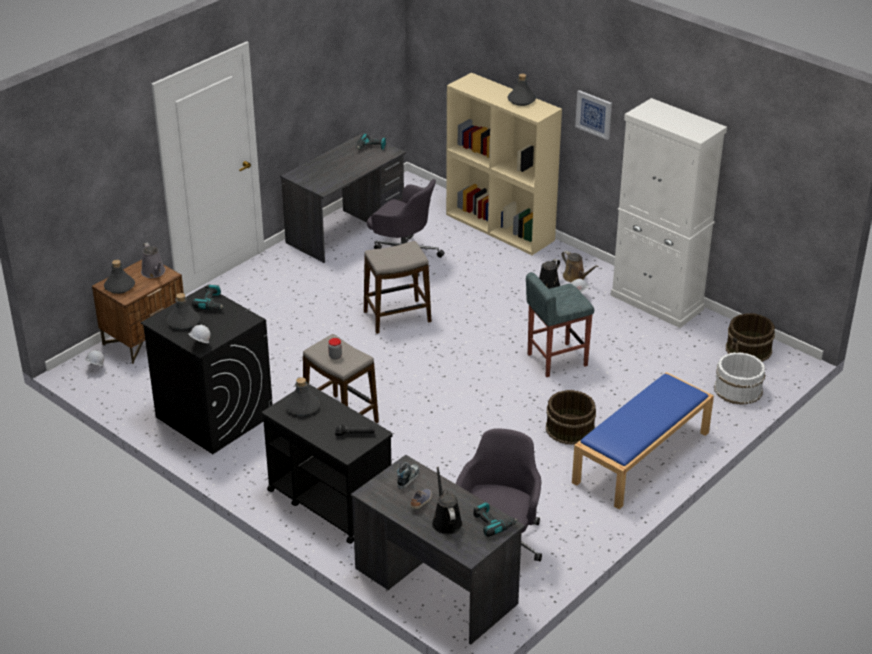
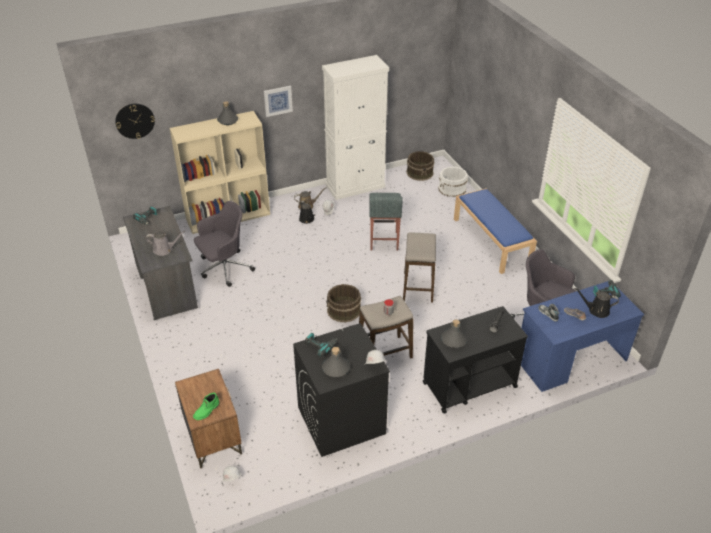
camera: 65 degrees left, 5 degrees up
(119, 287) = (207, 411): grey bottle -> green boot
(154, 272) = (203, 384): grey watering can -> grey watering can (164, 249)
(397, 317) = (290, 292): stool -> stool (418, 287)
(435, 586) = (570, 359): grey desk -> blue desk
(442, 42) = (135, 121): none -> wall clock
(569, 429) = (452, 258): brown bucket -> brown bucket (344, 310)

